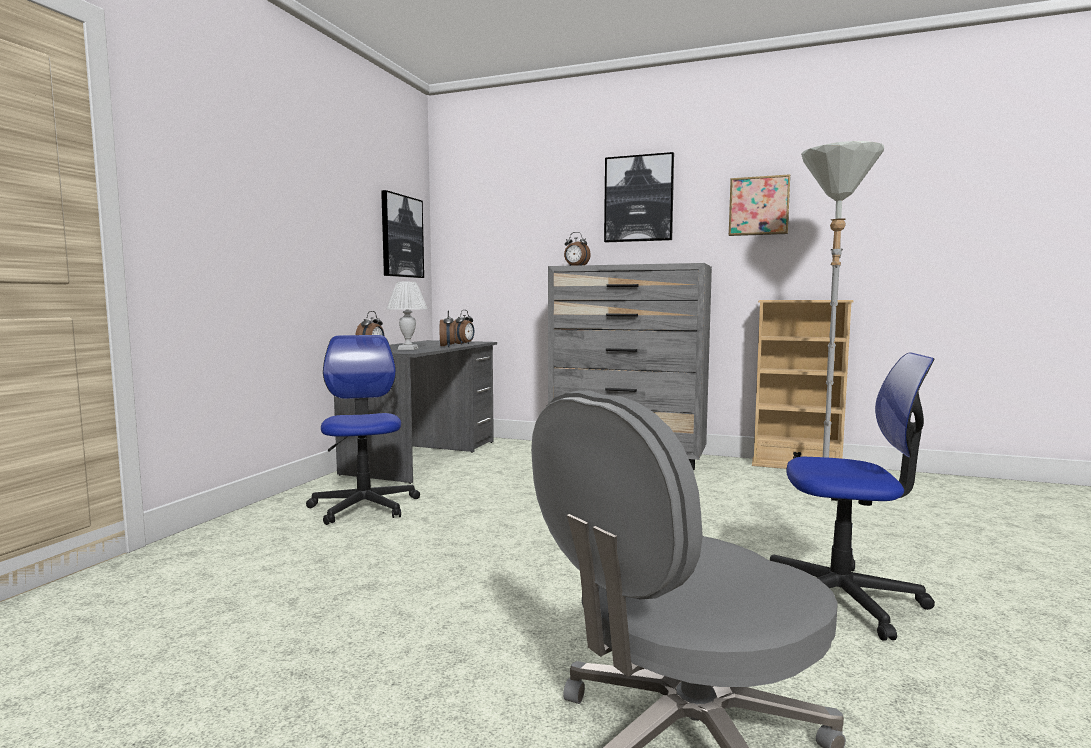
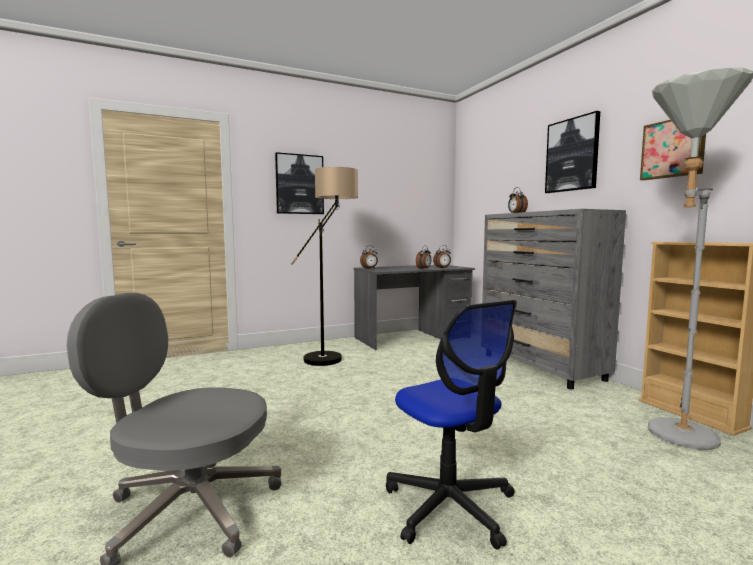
camera: 45 degrees right, 0 degrees up
(364, 506) = (331, 355): office chair -> floor lamp
(401, 236) = (423, 198): picture -> picture (299, 184)
(408, 349) = (393, 269): white table lamp -> none

